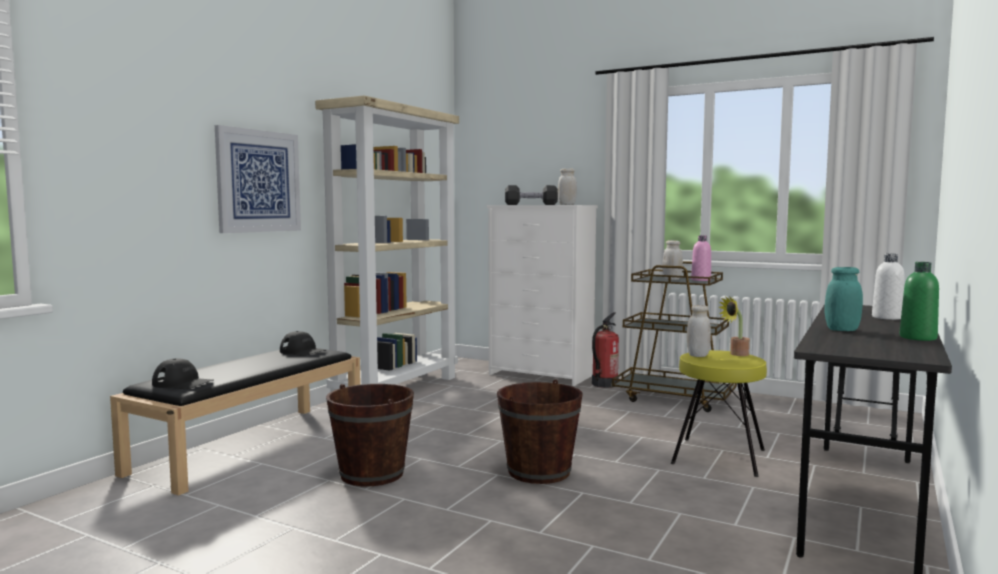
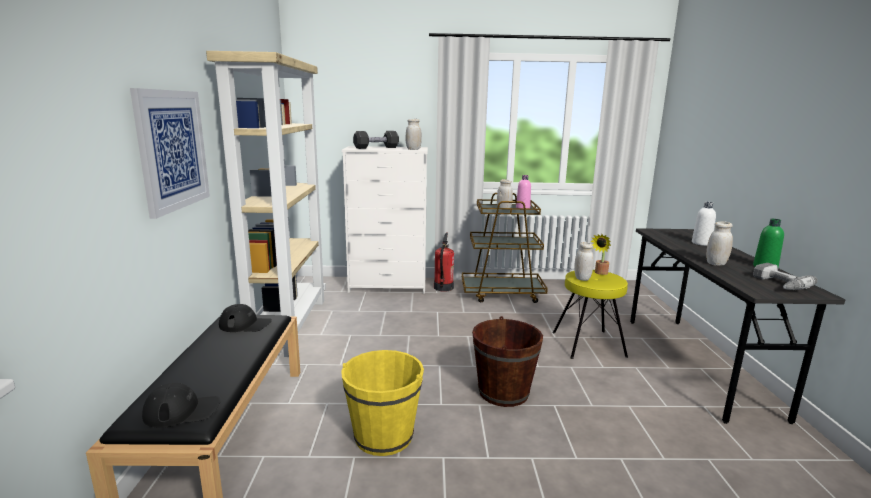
camera: 30 degrees left, 10 degrees up
(372, 474) = (383, 436): brown bucket -> yellow bucket
(842, 330) = (716, 264): turquoise jar -> white jar
(880, 348) = (777, 284): none -> power drill

